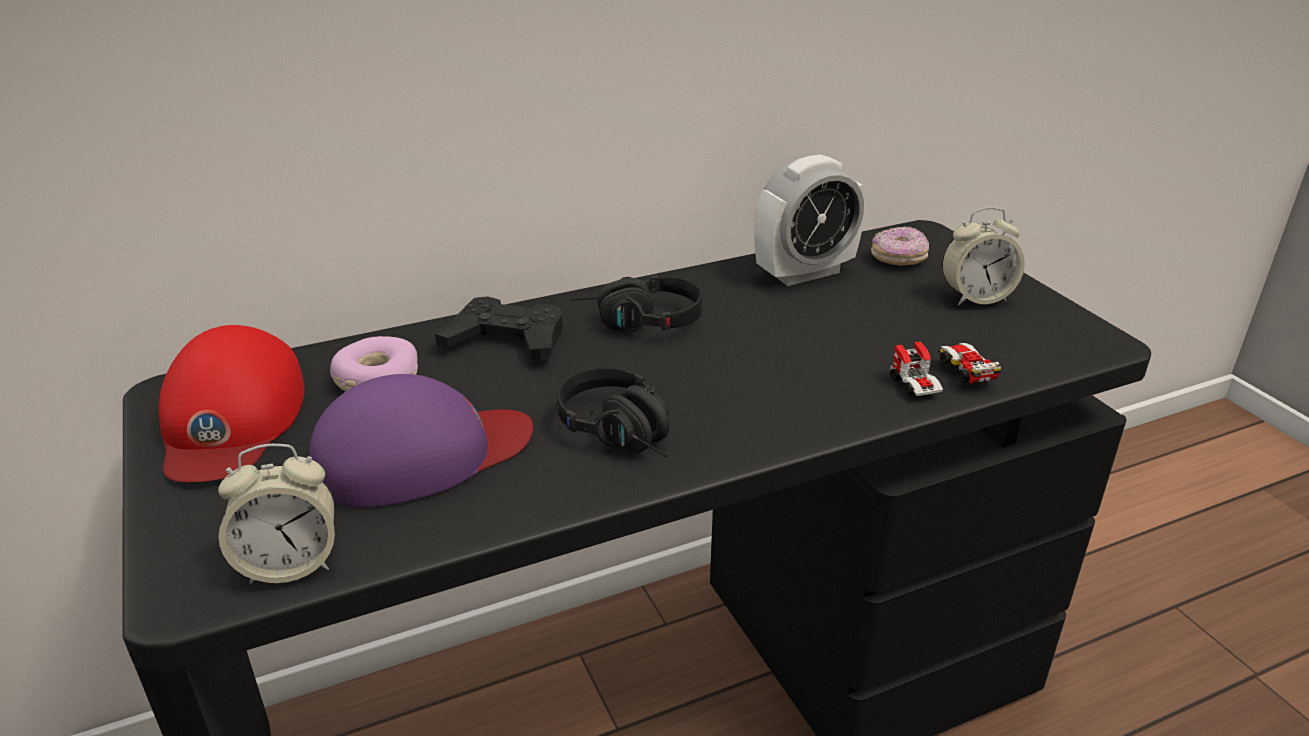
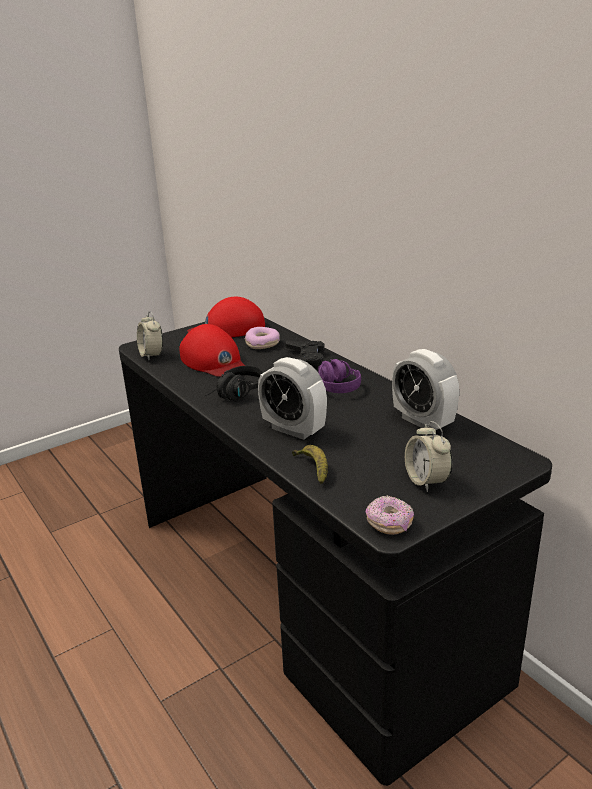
camera: 80 degrees right, 5 degrees down
(421, 455) = (213, 361): purple cap -> red cap
(637, 323) = (334, 384): black headphones -> purple headphones
(802, 383) = (293, 429): none -> alarm clock
(898, 259) = (467, 451): donut -> donut (389, 524)
(940, 379) = (313, 468): toy car -> banana

